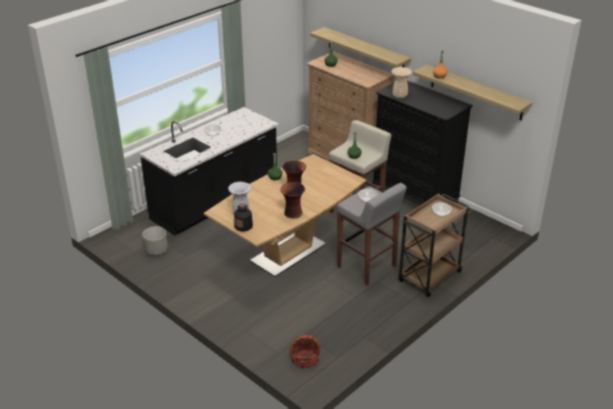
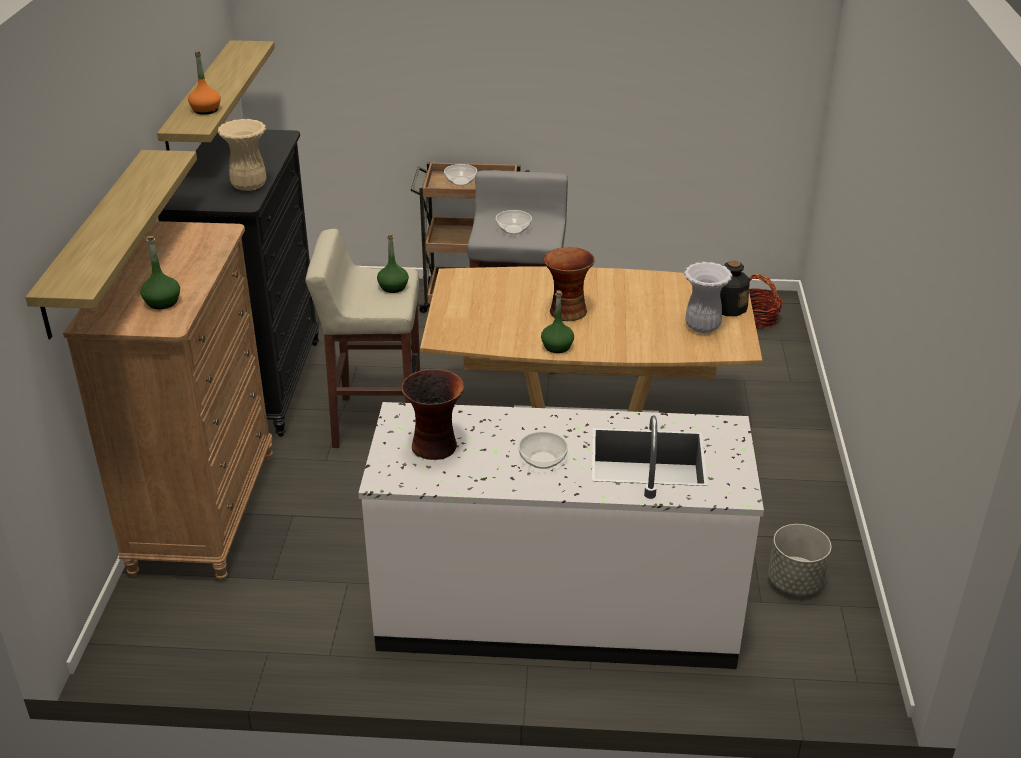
camera: 130 degrees left, 0 degrees up
(216, 202) = (557, 610): black counter -> white counter
(292, 213) = (630, 285): vase -> vase (436, 446)

